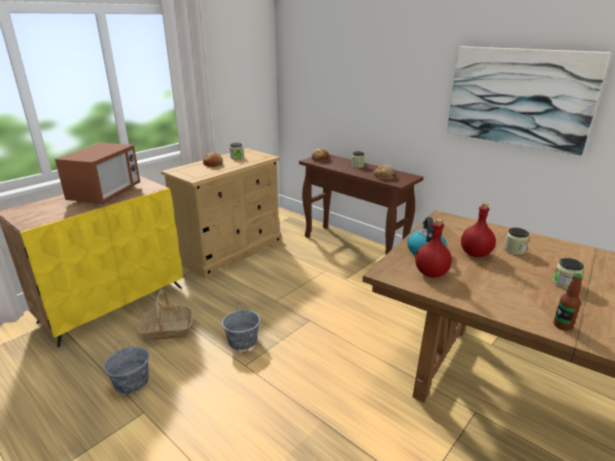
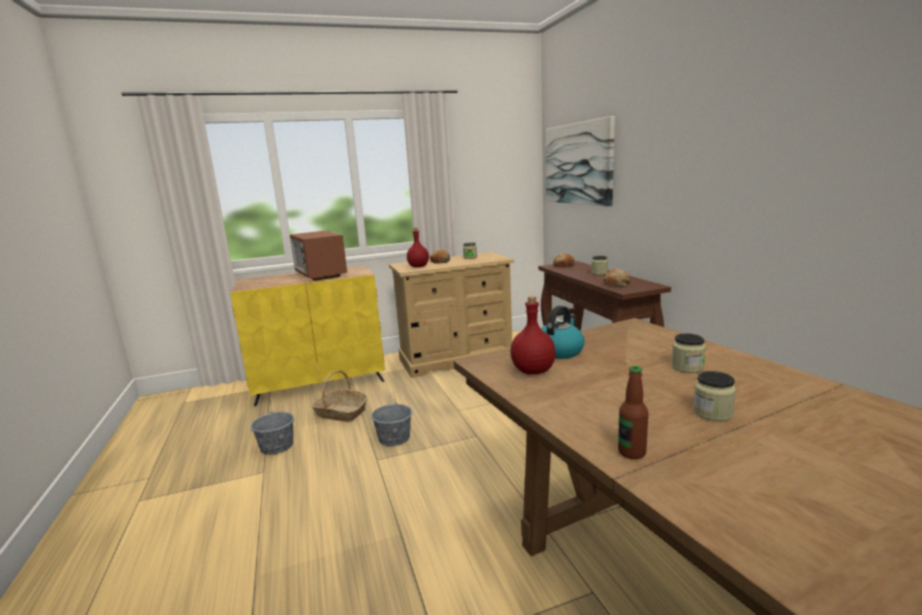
camera: 30 degrees right, 10 degrees down
(106, 194) = (320, 275): microwave -> microwave turned 105 degrees clockwise
(476, 254) = (622, 363): red bottle -> red bottle (419, 267)
(518, 97) = (780, 169): picture -> picture (578, 164)

